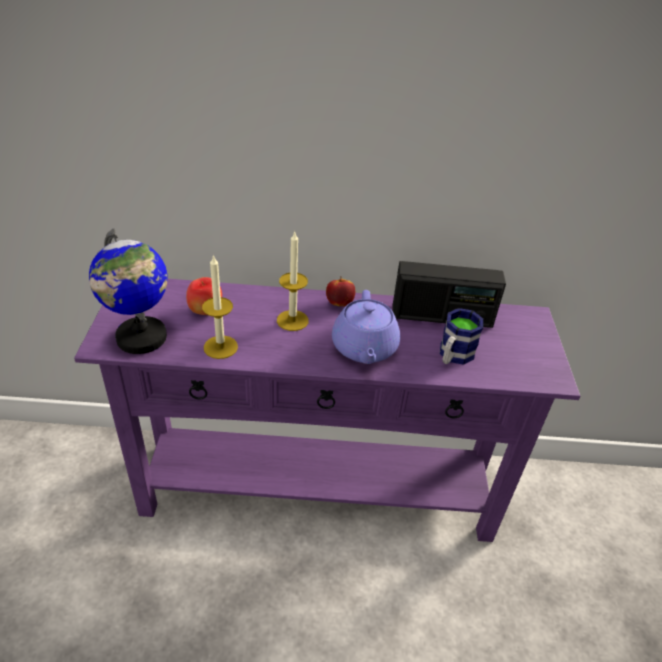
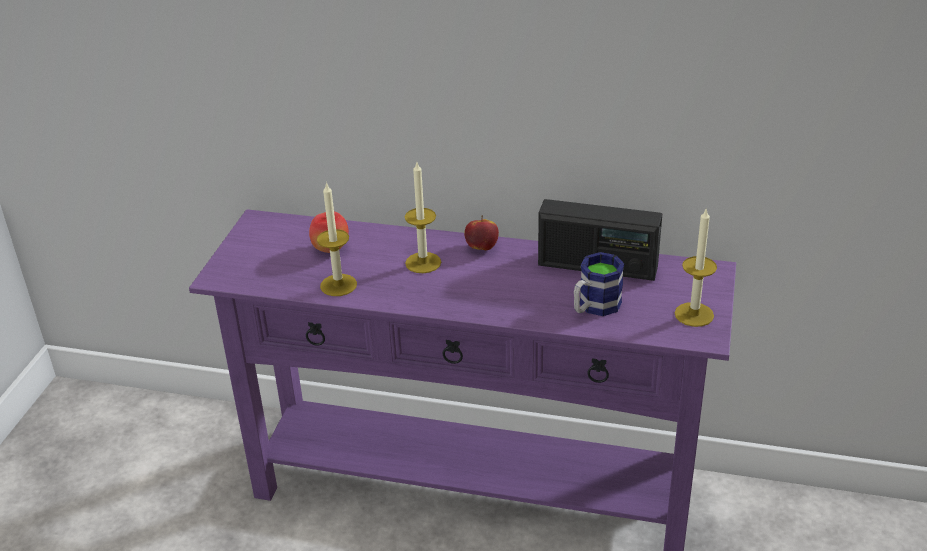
camera: 15 degrees right, 5 degrees down
(141, 338) = (258, 272): globe -> none
(364, 348) = (494, 294): purple teapot -> none
(537, 358) = (694, 314): none -> candle

